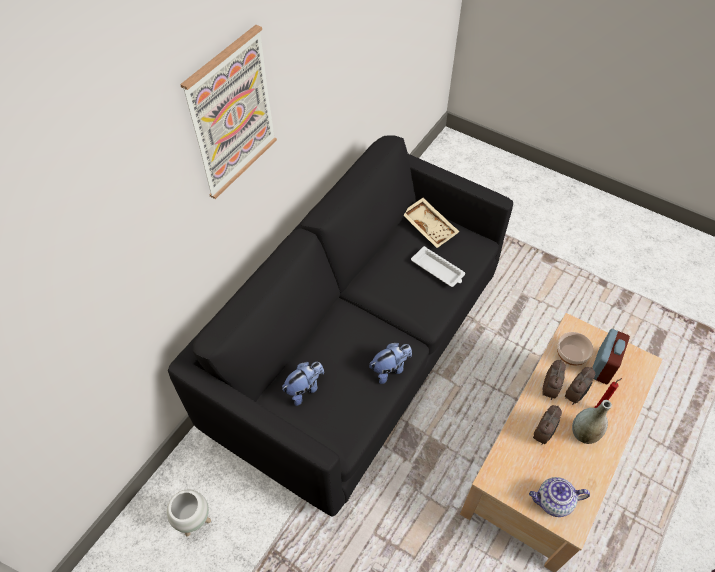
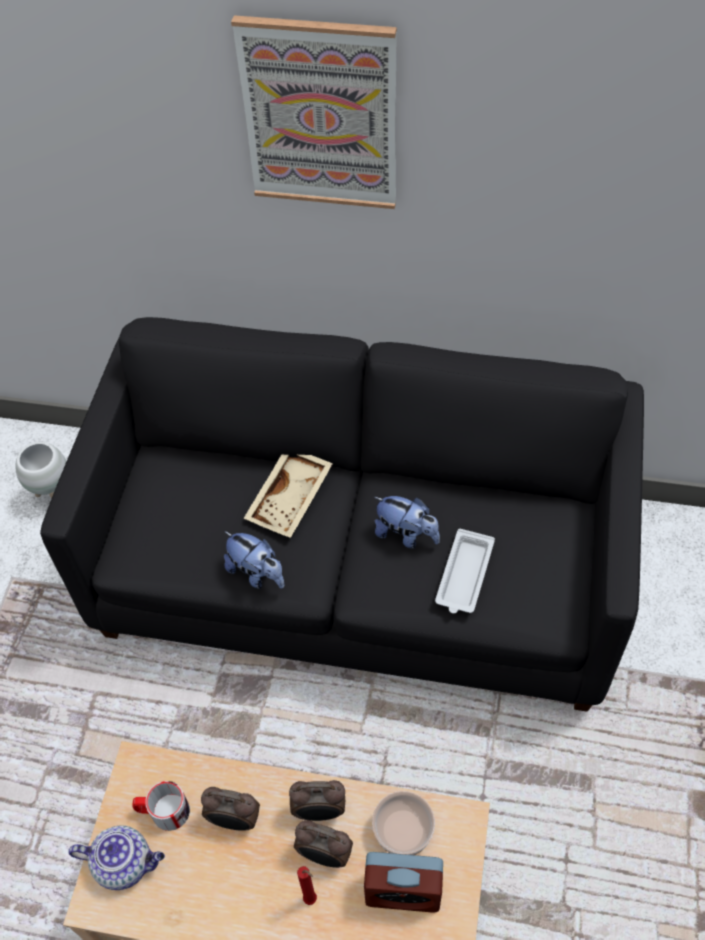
camera: 70 degrees right, 0 degrees up
(304, 389) = (187, 487): plush toy -> plush toy (406, 534)
(430, 227) = (547, 537): beige tray -> beige tray (291, 499)
(526, 471) = (163, 811): none -> mug
(553, 502) = (125, 863): teapot -> teapot turned 120 degrees clockwise
(584, 433) = (258, 886): grey vase -> none

